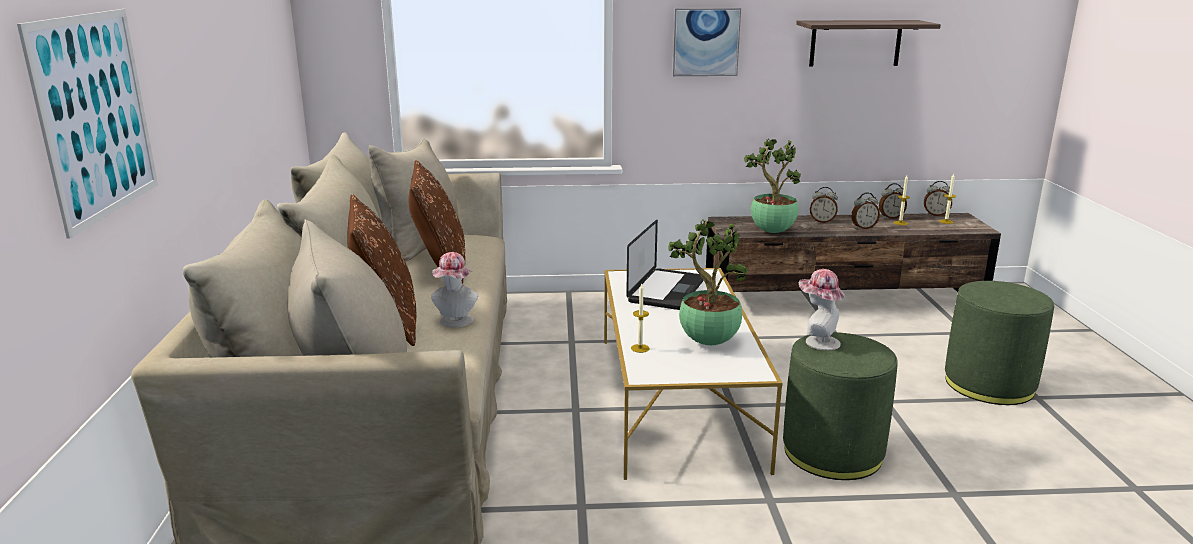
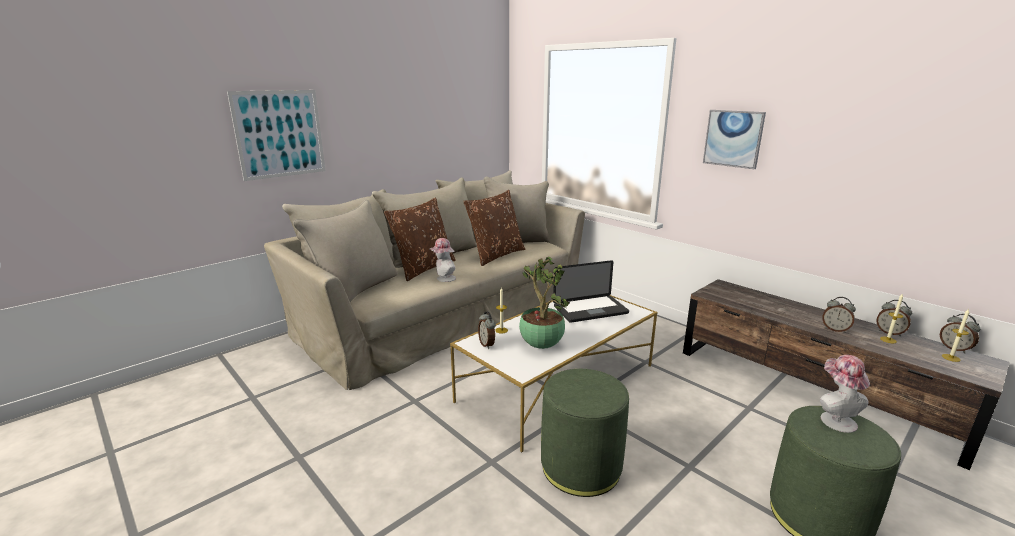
camera: 50 degrees right, 0 degrees up
(771, 231) = (740, 303): potted plant -> none
(817, 341) = (584, 375): hat -> hat (834, 419)
(822, 221) = (806, 312): alarm clock -> alarm clock (487, 344)
(855, 43) = (881, 153): shelf -> none

